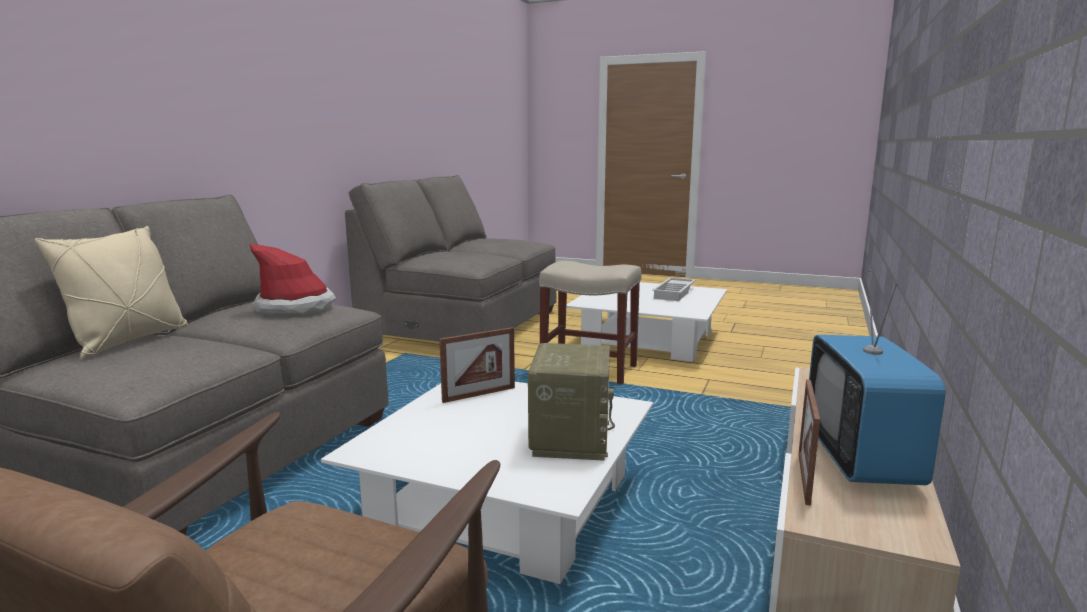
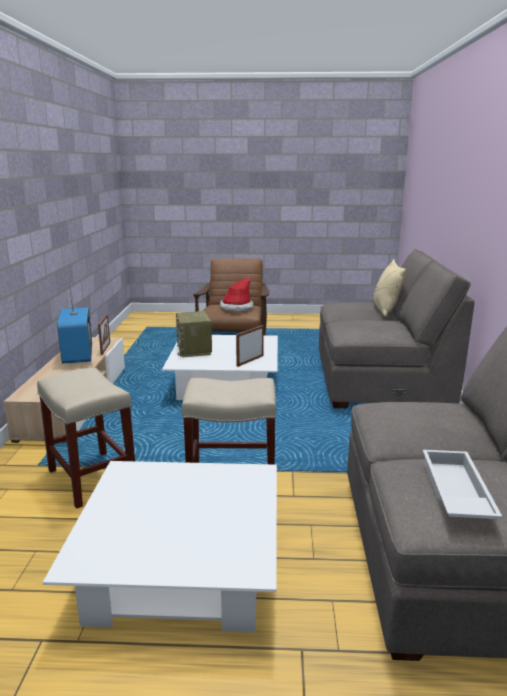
camera: 160 degrees right, 5 degrees up
(295, 308) = (367, 328): hat -> hat (236, 308)
(675, 293) = (140, 534): white tray -> white tray (454, 492)
(736, 390) = (93, 479): none -> beige stool

